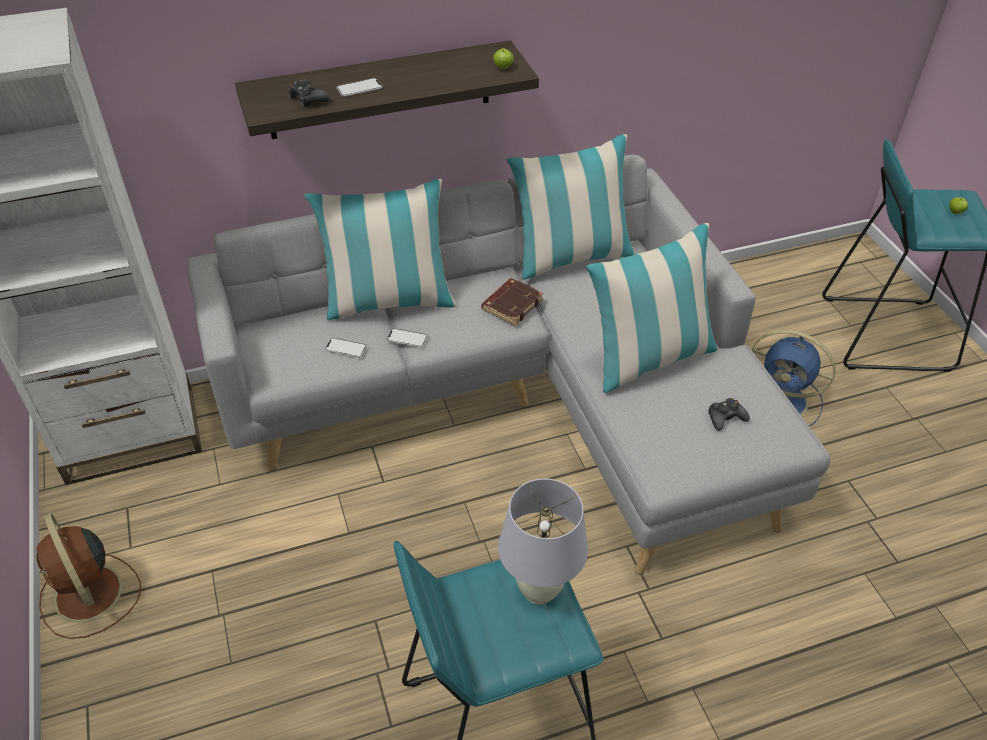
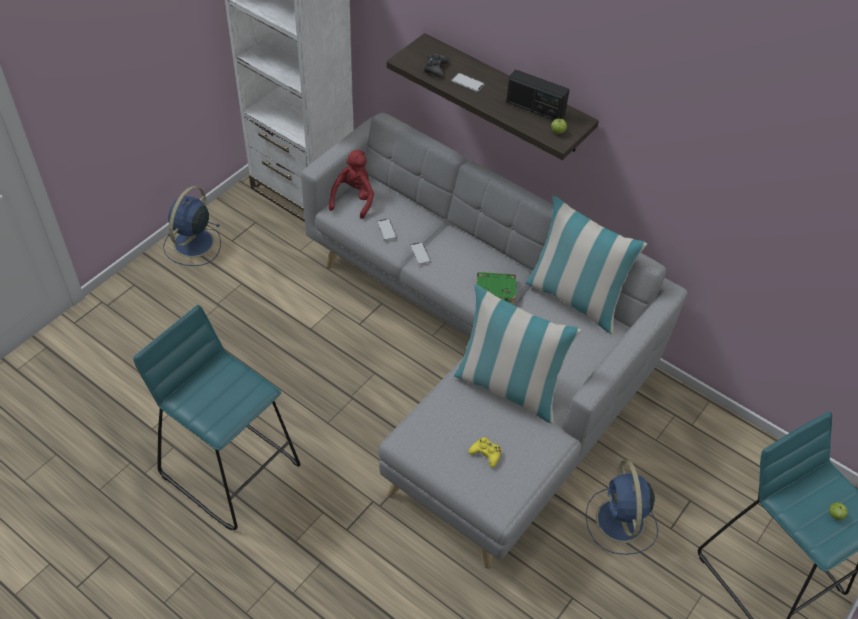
camera: 55 degrees right, 5 degrees up
(89, 596) = (193, 244): brown fan -> blue fan
(266, 354) = (353, 198): none -> red plush toy
(388, 301) = (444, 227): pillow -> none
(452, 66) = (535, 109): none -> radio
(511, 304) = (496, 289): brown book -> green book
(539, 591) = (241, 398): white table lamp -> none
(725, 418) = (486, 454): black game controller -> yellow game controller

